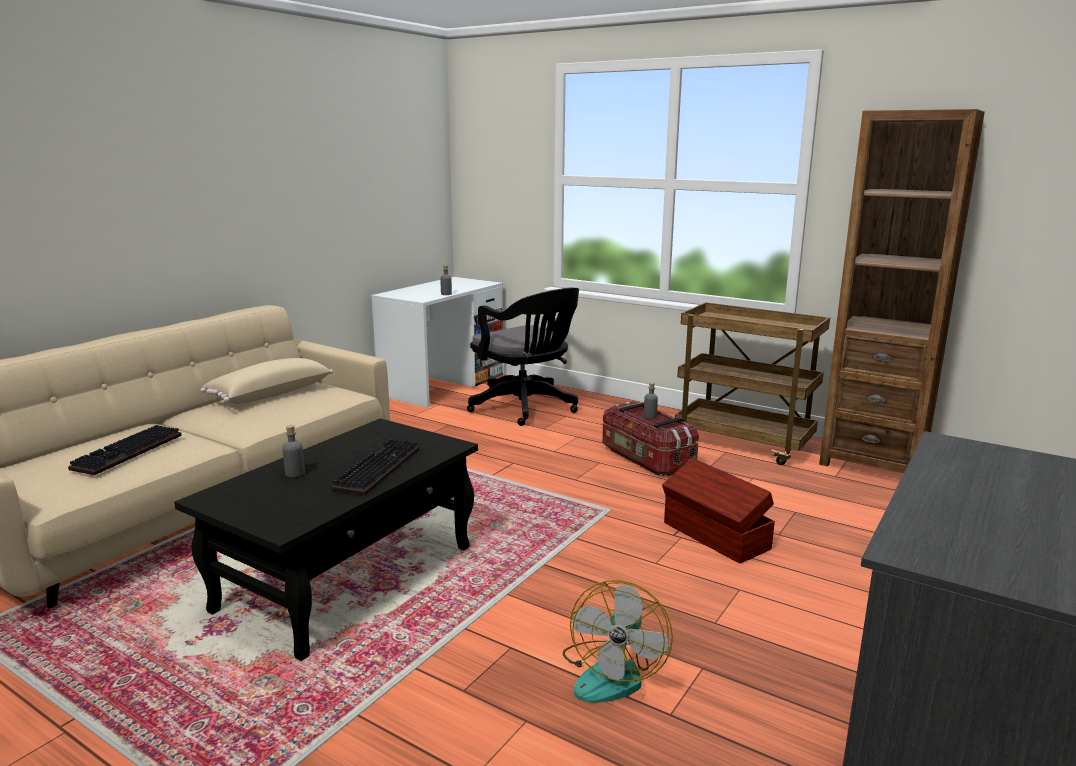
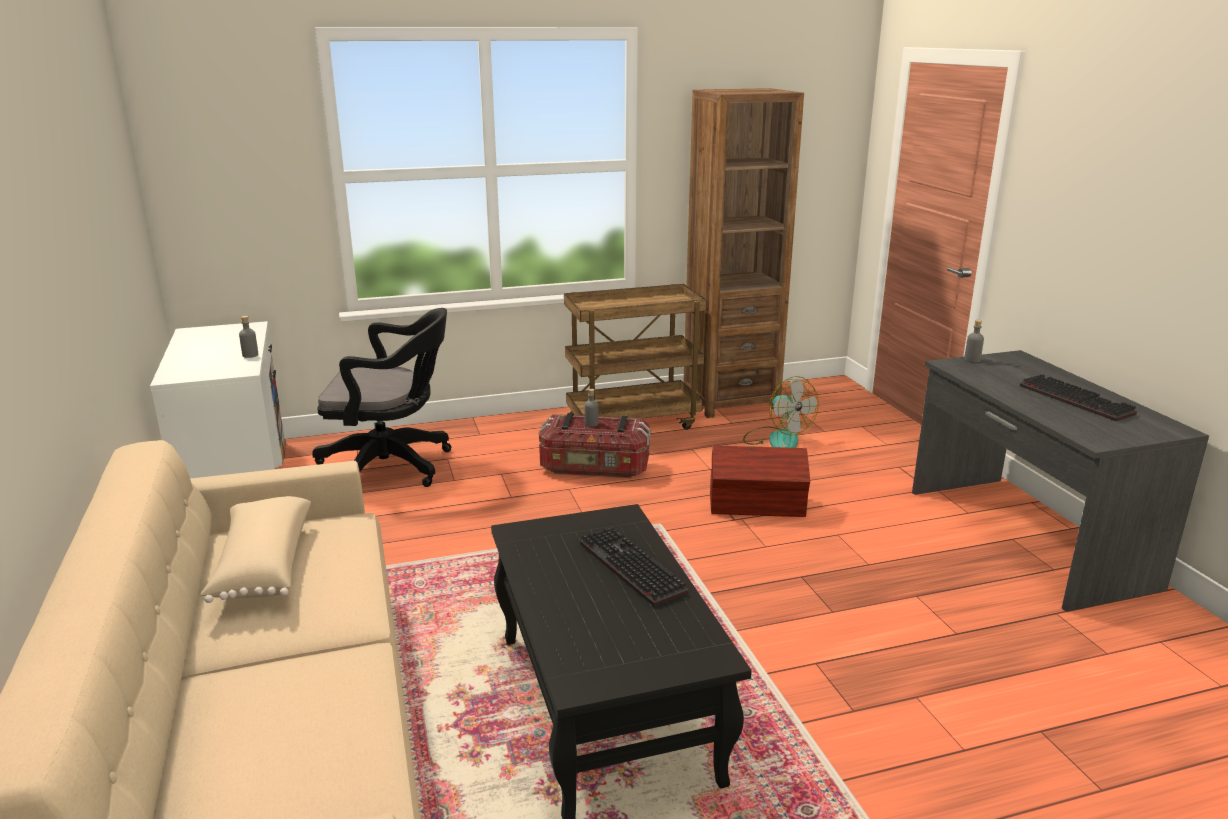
camera: 50 degrees left, 5 degrees up
(128, 453) = (313, 718): keyboard -> keyboard (1078, 400)
(295, 473) = (579, 614): grey bottle -> grey bottle (972, 359)
(612, 673) = (891, 633): fan -> fan (777, 439)

